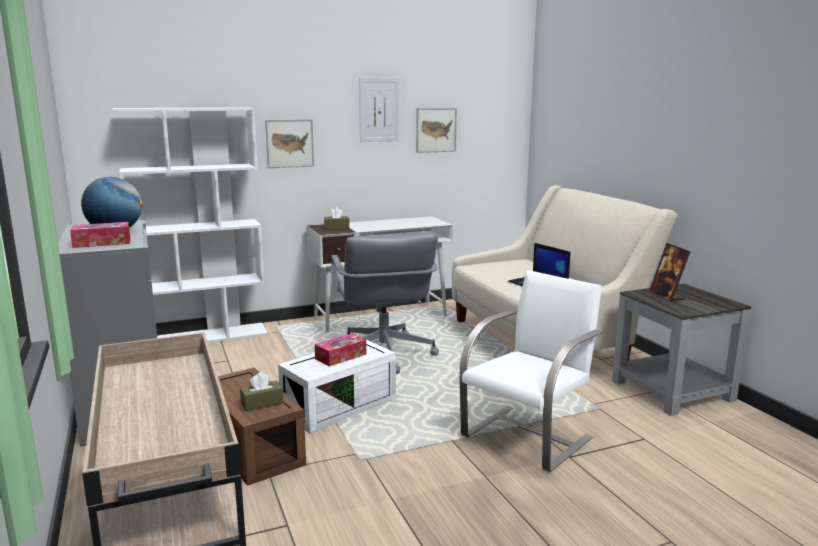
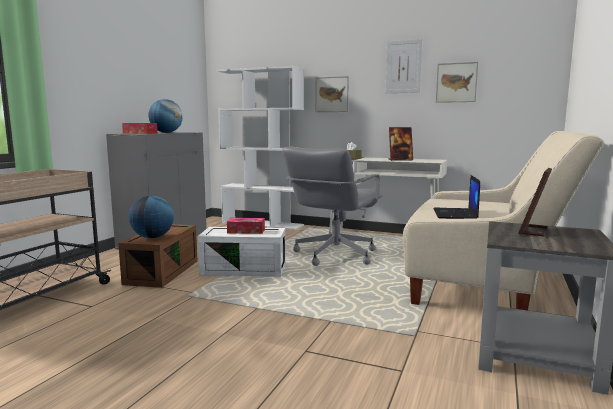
camera: 45 degrees right, 5 degrees down
(262, 403) = (152, 237): brown tissue box -> globe
(399, 224) = (400, 160): none -> picture frame
(528, 436) = (309, 327): white chair -> none

